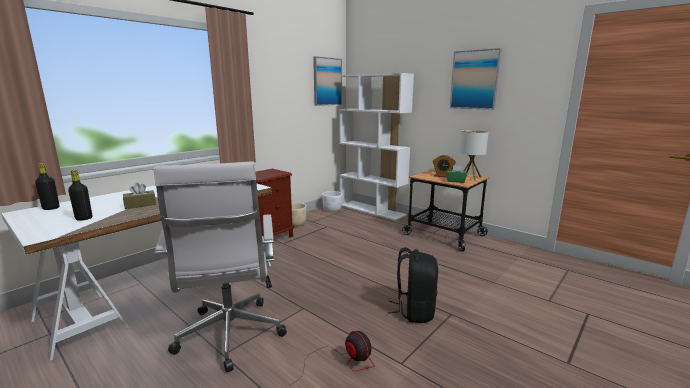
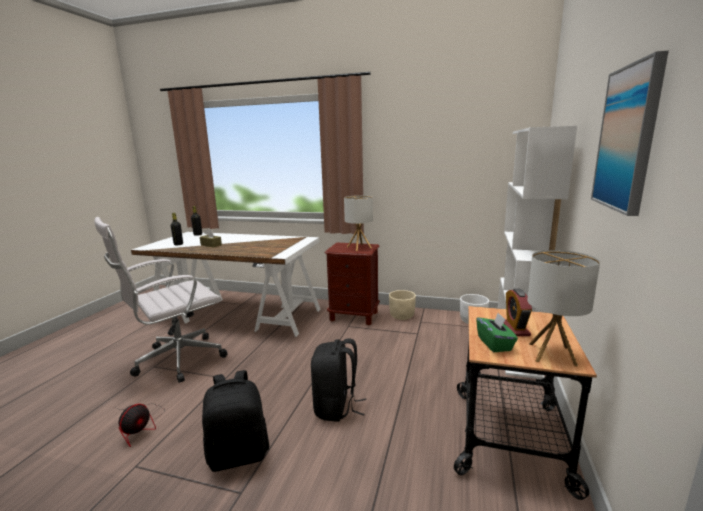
camera: 65 degrees right, 0 degrees up
(270, 172) = (359, 247): none -> table lamp
(327, 81) = (501, 141): picture -> none
(388, 269) = (336, 407): none -> black backpack

